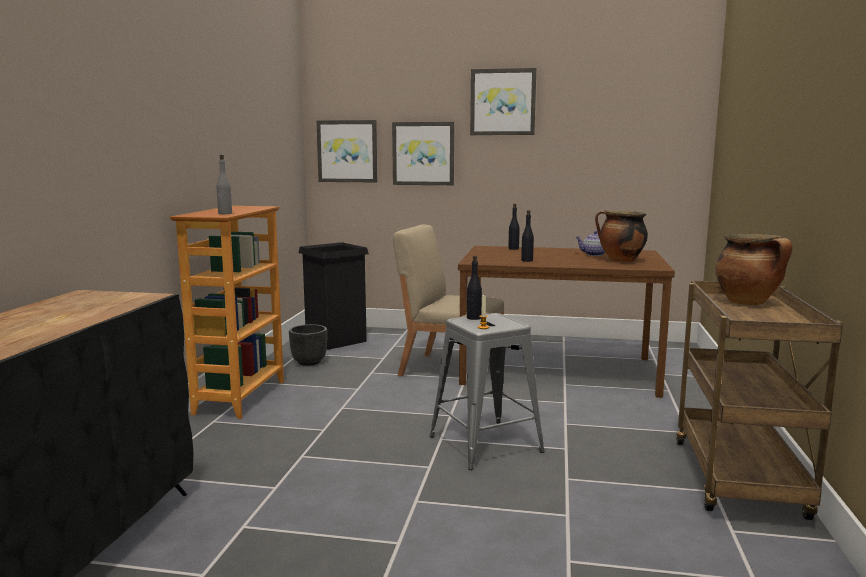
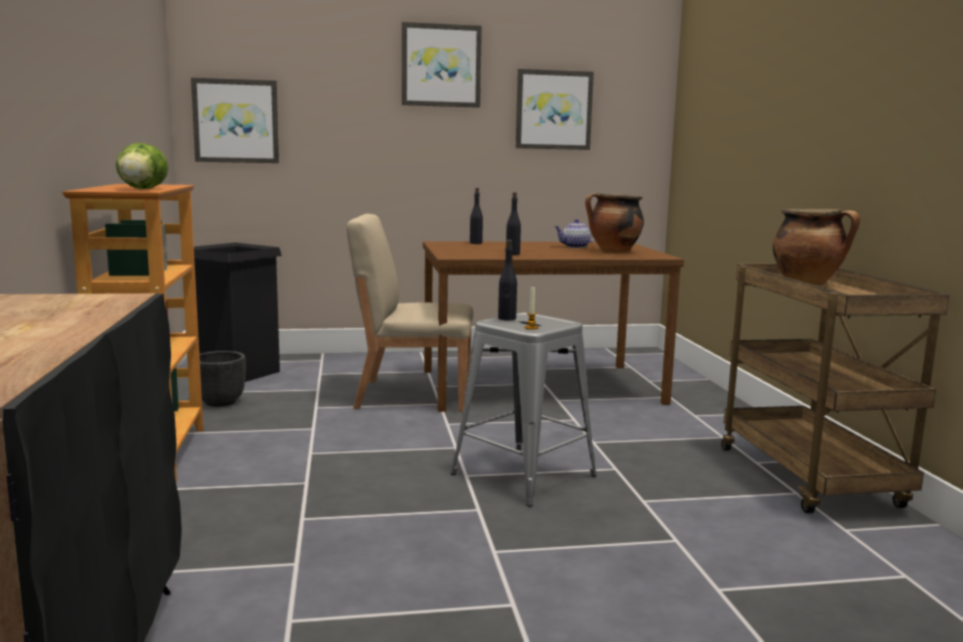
camera: 20 degrees left, 0 degrees up
(225, 213) = (141, 189): grey bottle -> lettuce
(423, 153) = (341, 127): picture -> picture (553, 110)

